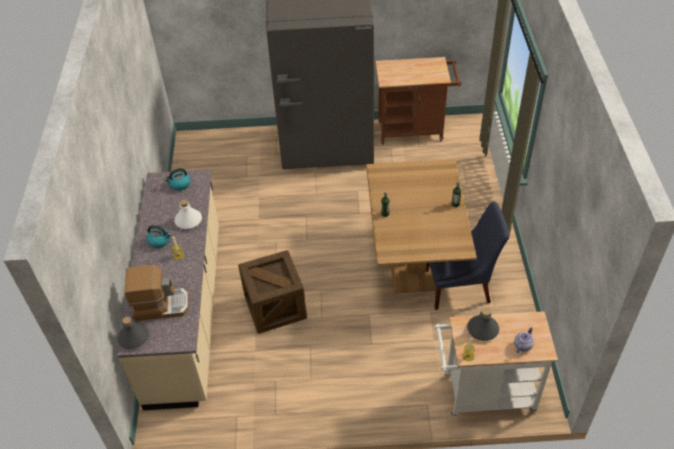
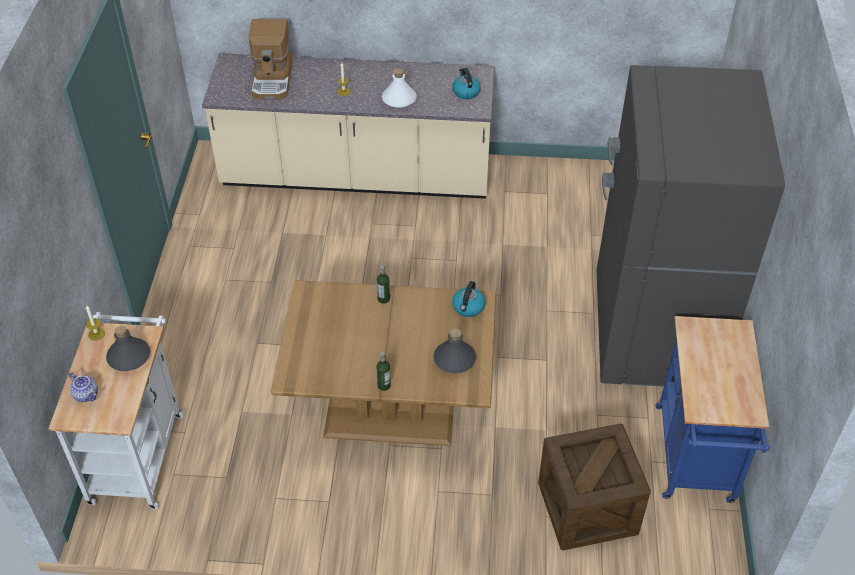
camera: 95 degrees right, 0 degrees up
(133, 338) = (236, 62): grey bottle -> grey bottle (454, 359)
(160, 241) = (371, 77): kettle -> kettle (468, 307)
(275, 307) = (343, 253): crate -> crate (587, 508)
(414, 130) = (695, 461): brown cart -> blue cart
(460, 286) = (324, 461): blue chair -> none

